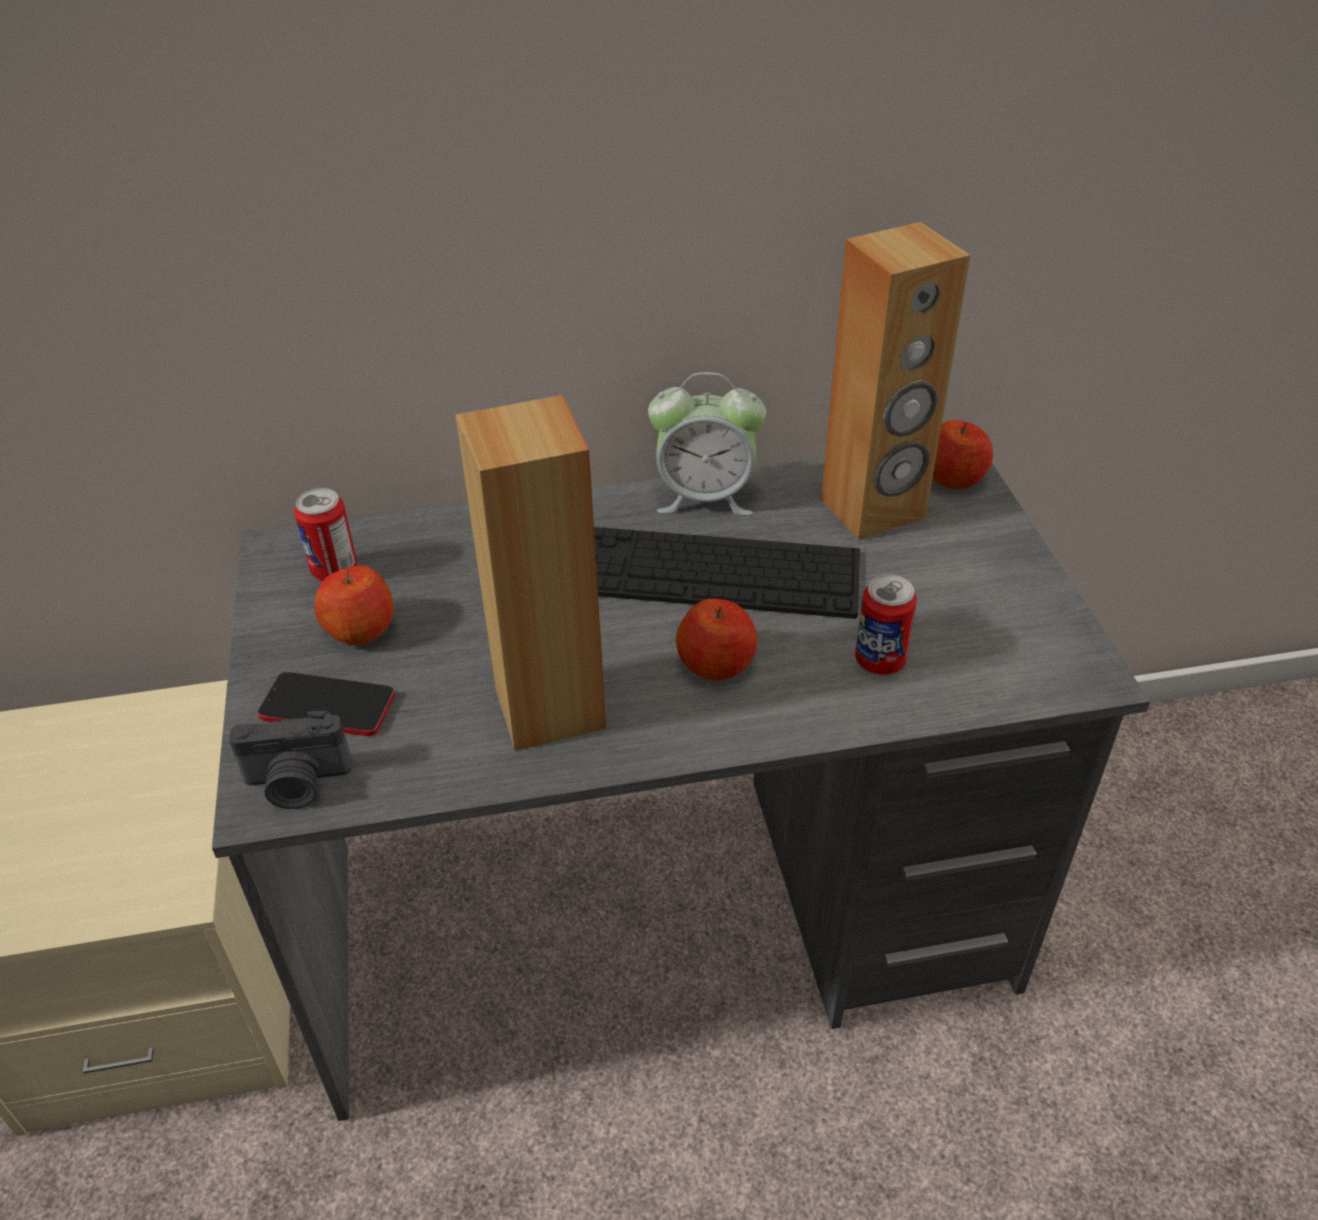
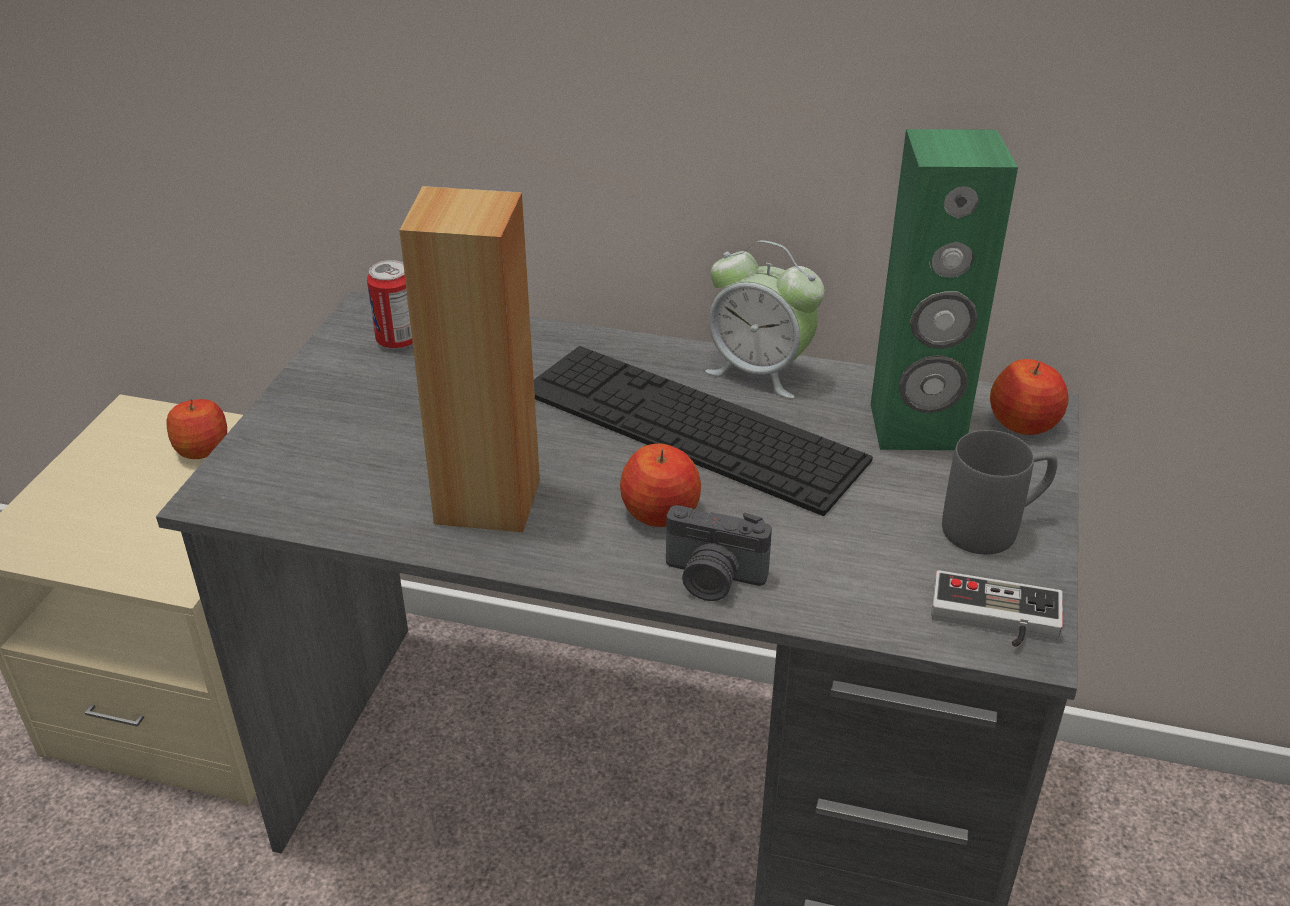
camera: 25 degrees right, 5 degrees down
(297, 783) = (249, 491): camera -> camera (712, 579)
(327, 706) = (315, 441): phone -> none
(360, 629) = (383, 391): apple -> apple (202, 448)
(873, 509) = (916, 428): brown speaker -> green speaker
(880, 661) = (817, 559): can -> none
(996, 581) = (995, 527): none -> grey mug
(1053, 665) = (994, 621): none -> game controller

